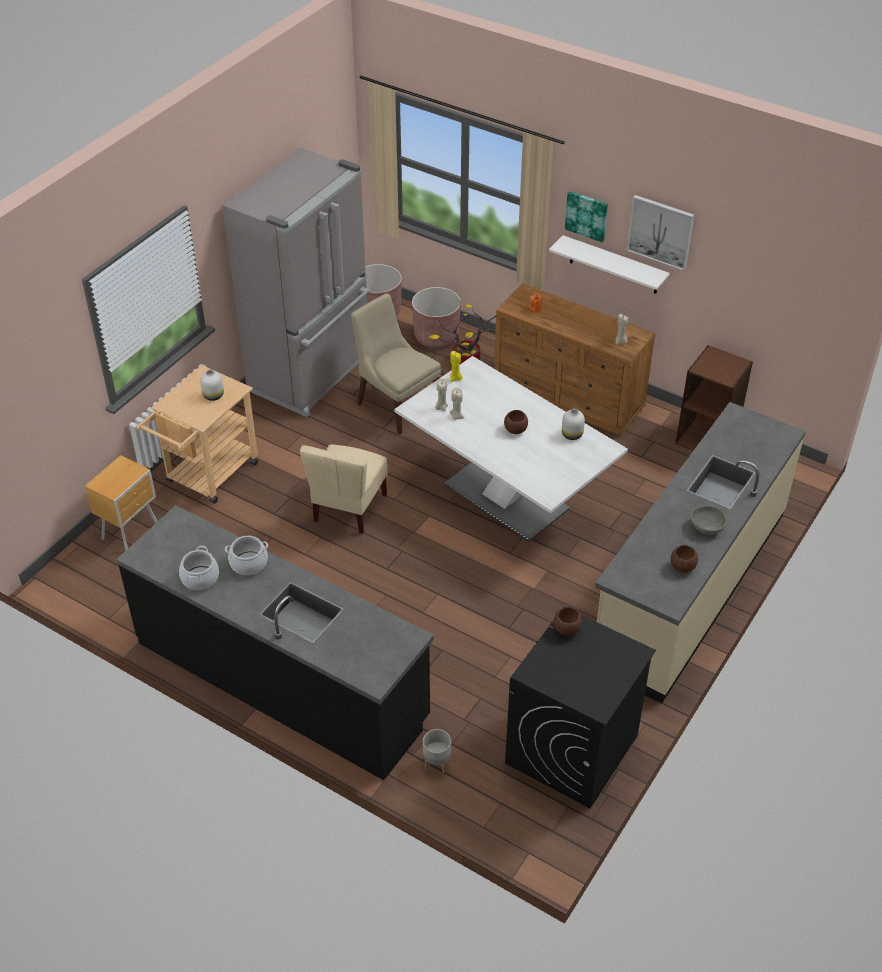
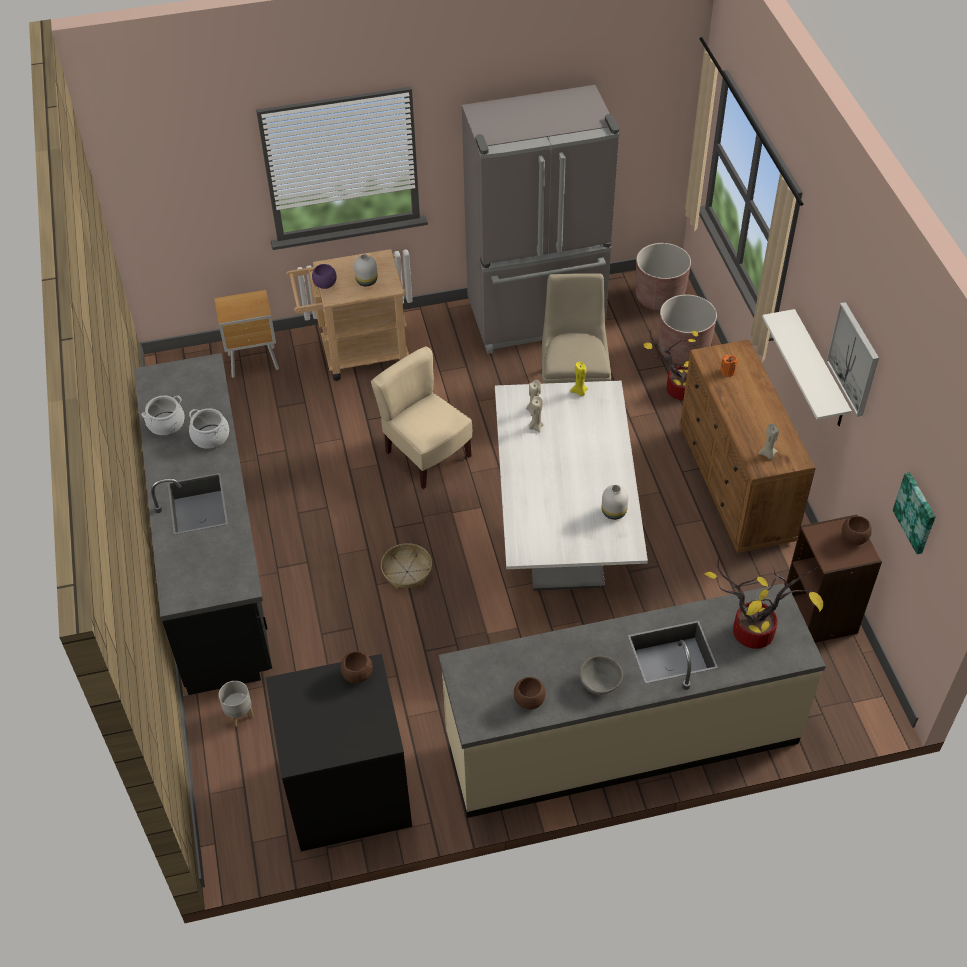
camera: 45 degrees right, 5 degrees up
(184, 416) = (325, 284): none -> purple bowl
(348, 508) = (426, 455): beige chair -> beige chair turned 75 degrees clockwise
(432, 589) = (406, 572): none -> basket
(515, 430) = (569, 473): brown bowl -> brown bowl (853, 538)
(587, 215) = (812, 300): picture -> picture (916, 512)
(748, 438) = (756, 630): none -> potted plant

